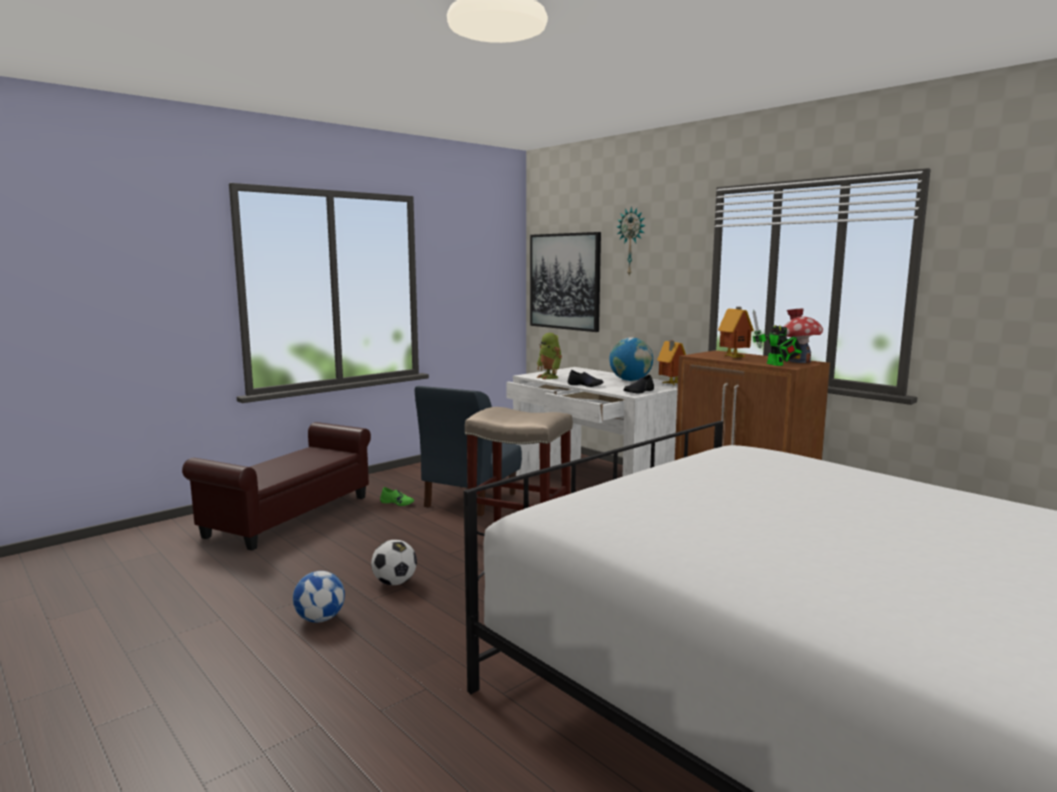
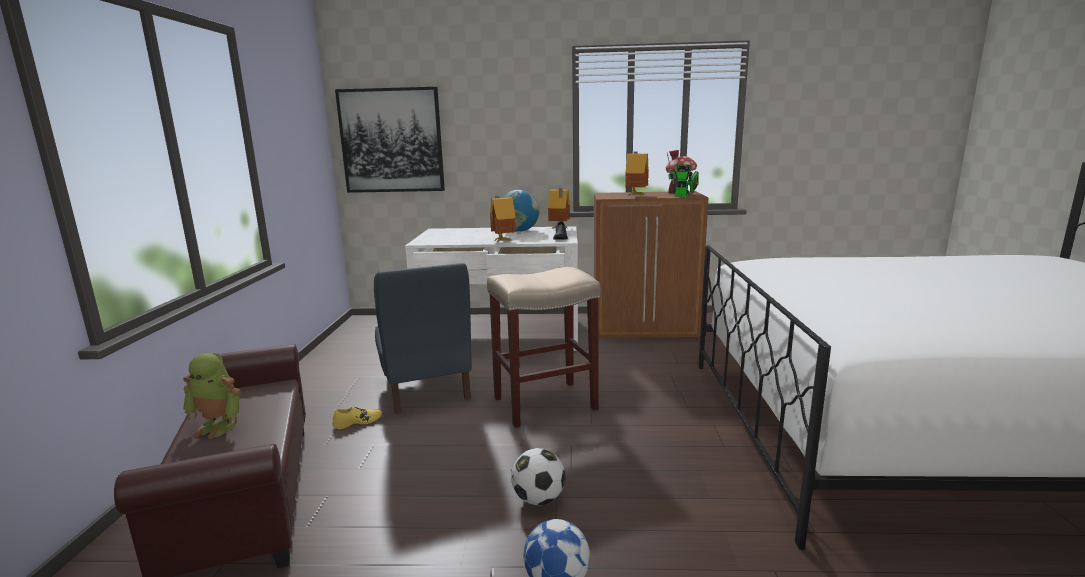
camera: 45 degrees left, 5 degrees up
(397, 503) = (357, 422): green shoe -> yellow shoe
(550, 377) = (446, 240): toy robot -> toy robot (219, 427)
(585, 385) = (503, 241): black shoe -> toy house
(632, 241) = (479, 97): wall clock -> none

